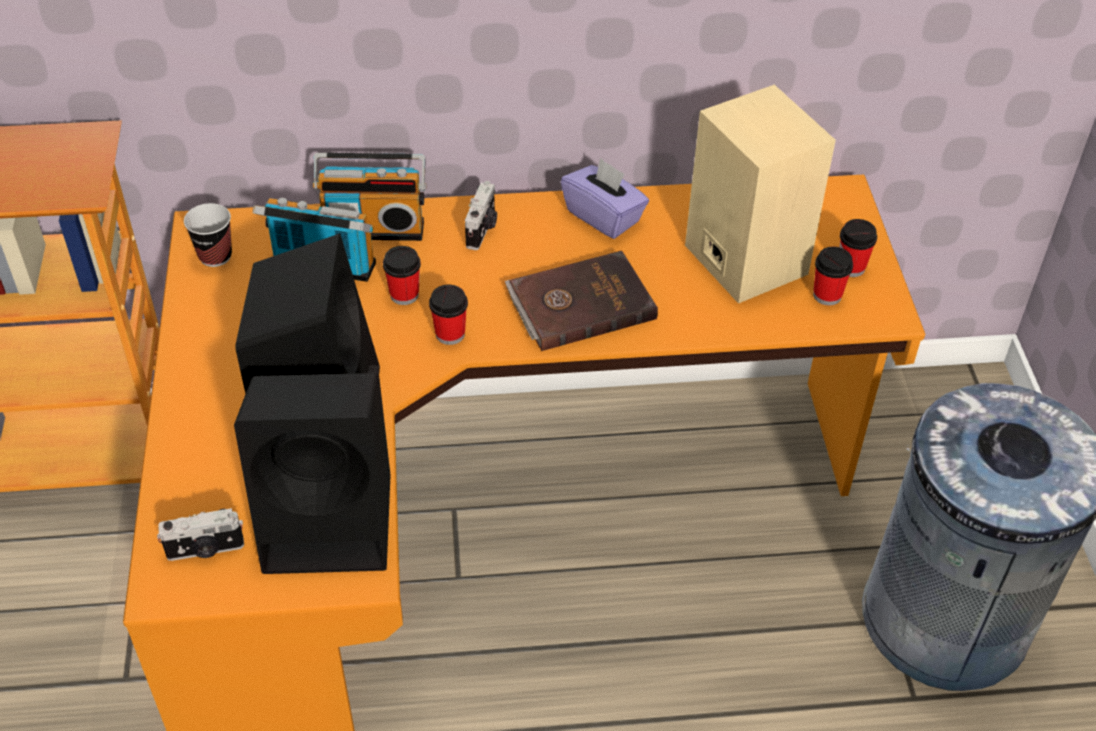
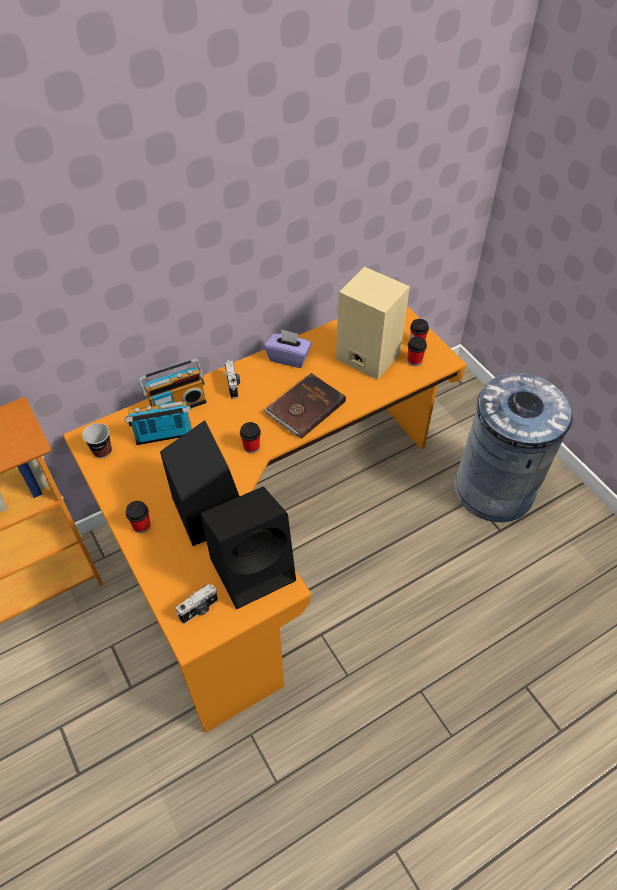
camera: 25 degrees left, 5 degrees up
(404, 295) = (215, 435): cup -> cup (141, 525)

